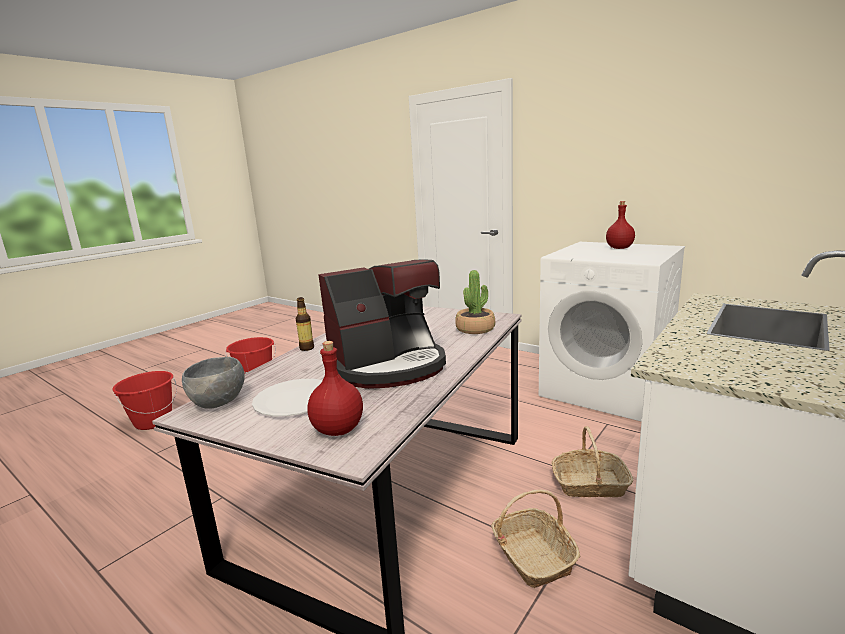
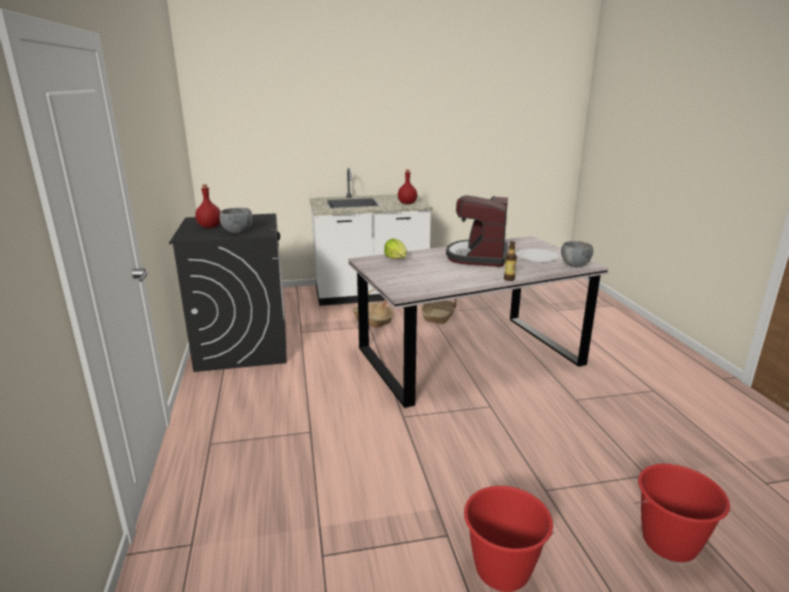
camera: 140 degrees left, 5 degrees up
(339, 429) = (527, 244): red bottle -> red bottle (407, 203)
(388, 366) = (478, 256): coffee machine -> coffee machine turned 90 degrees counterclockwise
(475, 329) = (396, 259): potted plant -> lettuce
(582, 251) = (237, 232): none -> grey bowl
(606, 389) = (242, 345): white washing machine -> black washing machine

